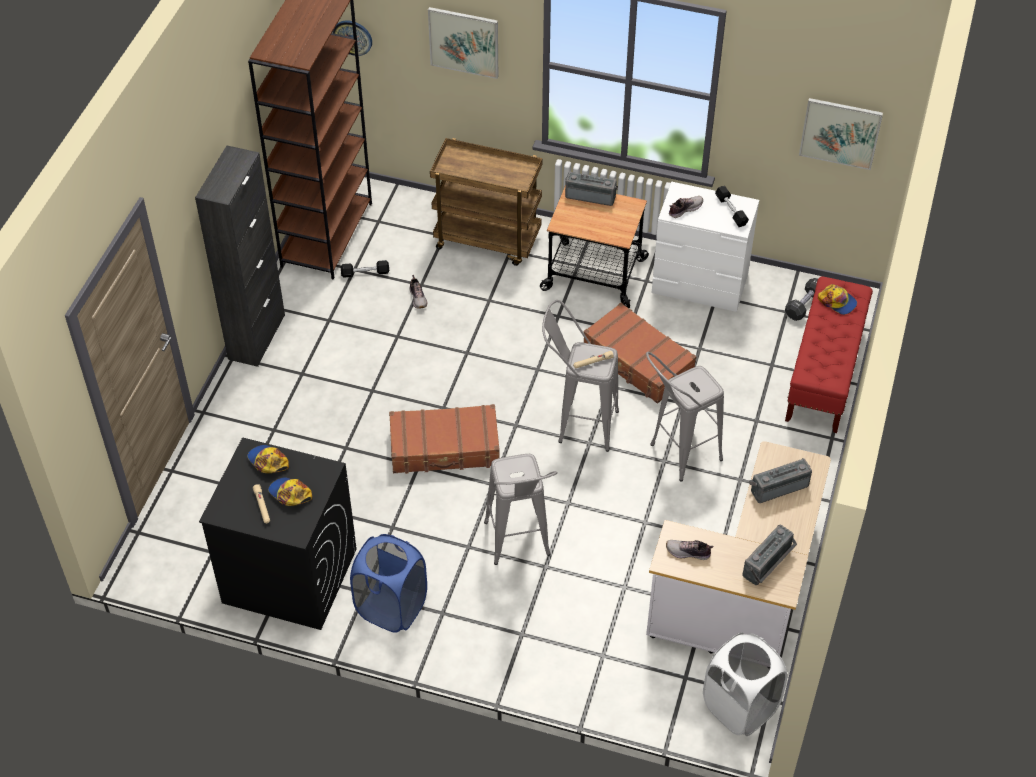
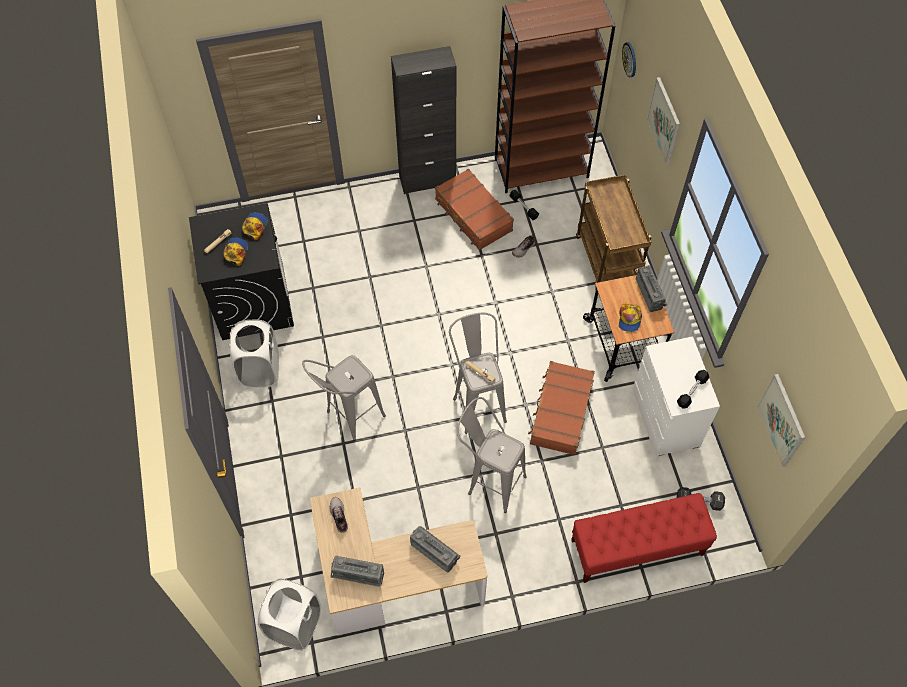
camera: 60 degrees right, 10 degrees up
(391, 607) = (260, 369): blue laundry basket -> white laundry basket
(445, 448) = (405, 333): brown suitcase -> brown suitcase (473, 215)
(684, 209) = (669, 359): shoe -> none
(837, 302) = (680, 517): cap -> cap (629, 319)

